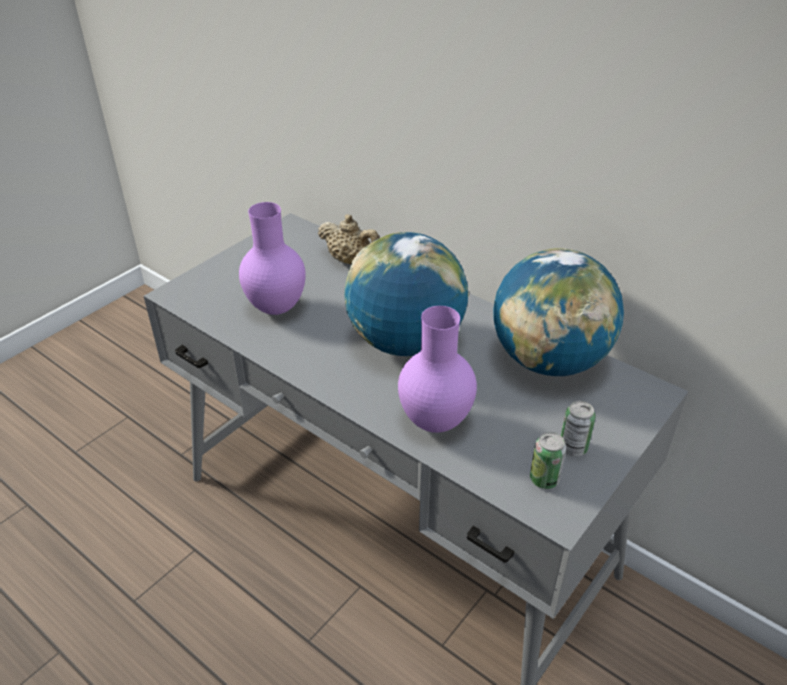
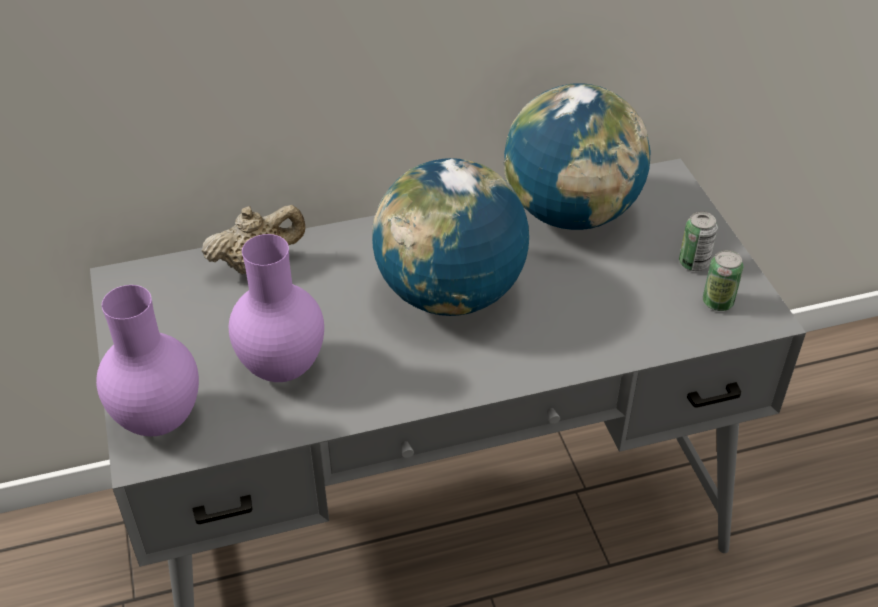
camera: 55 degrees left, 5 degrees up
(433, 421) = (587, 334): purple vase -> purple vase (157, 421)

